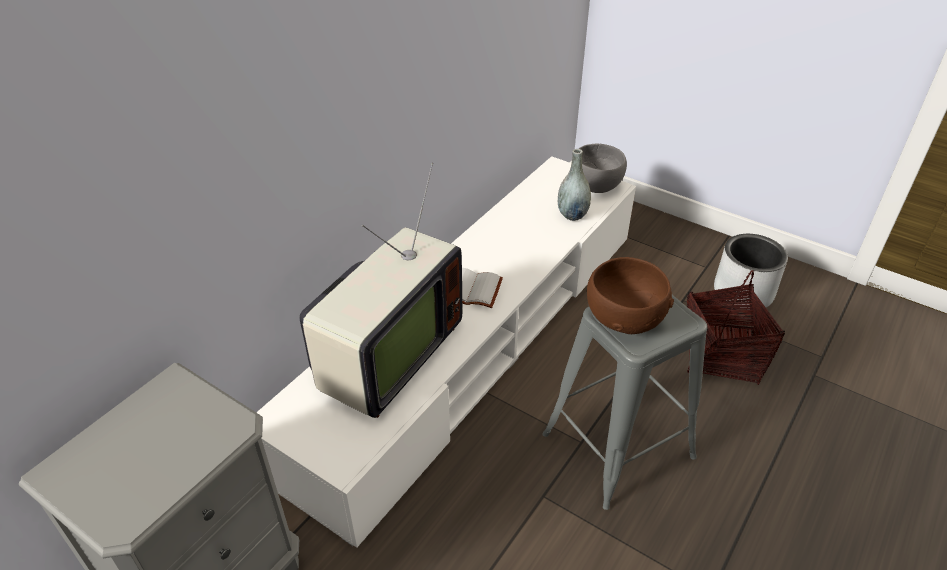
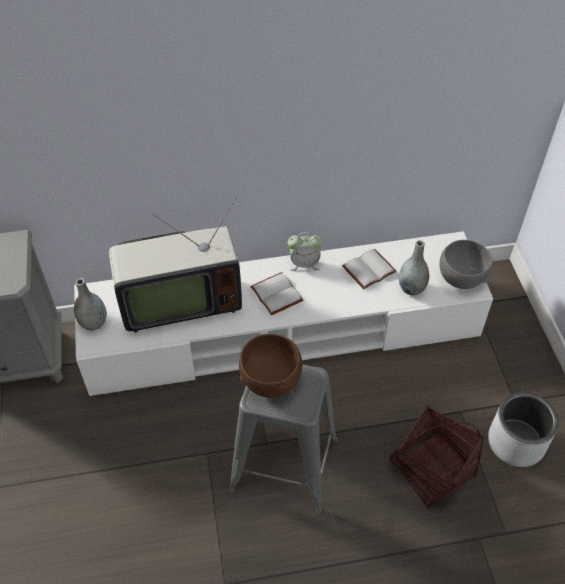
camera: 45 degrees right, 10 degrees up
(318, 443) = (94, 323): none -> grey vase
(462, 251) = (304, 264): none -> alarm clock
(522, 223) = (369, 271): none -> white book

